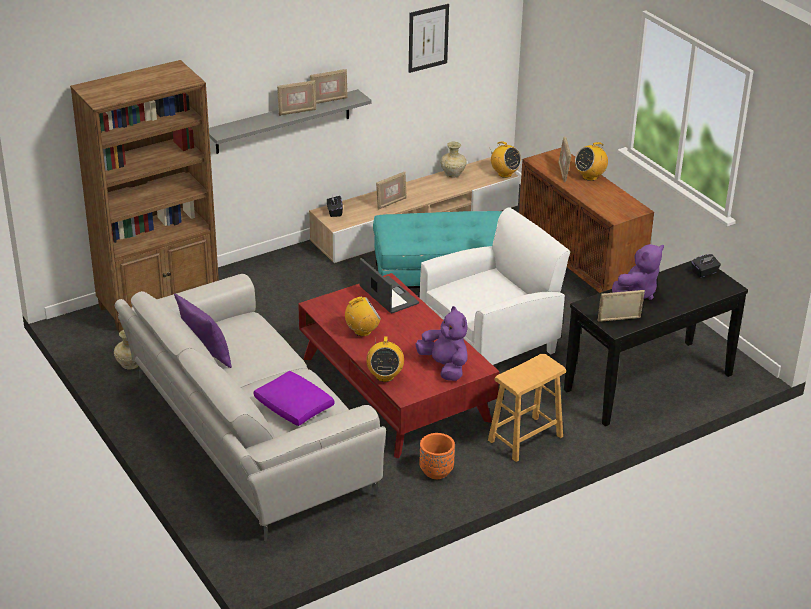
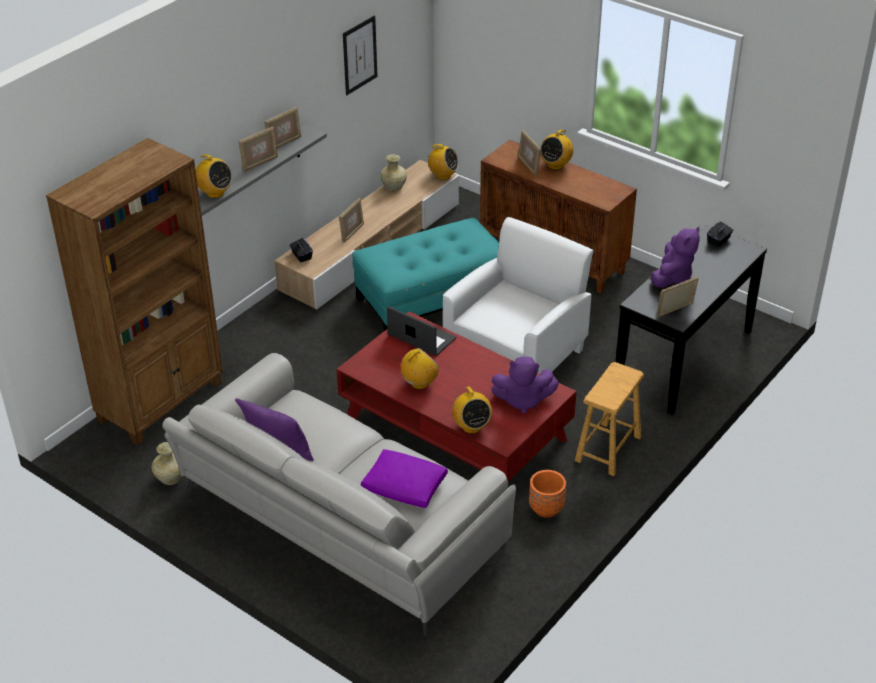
camera: 20 degrees left, 5 degrees up
(243, 127) = (215, 193): none -> radio
(445, 367) = (523, 400): purple plush toy -> purple plush toy turned 150 degrees clockwise

